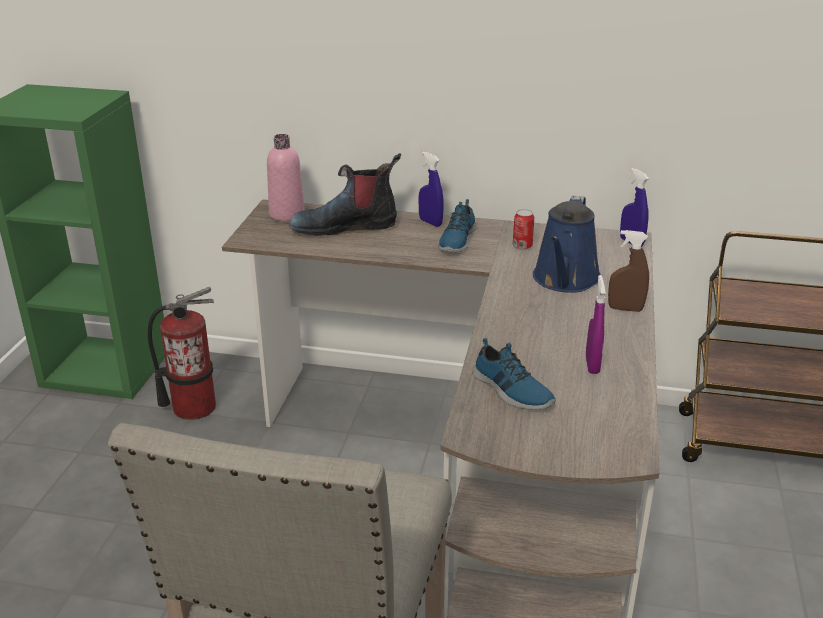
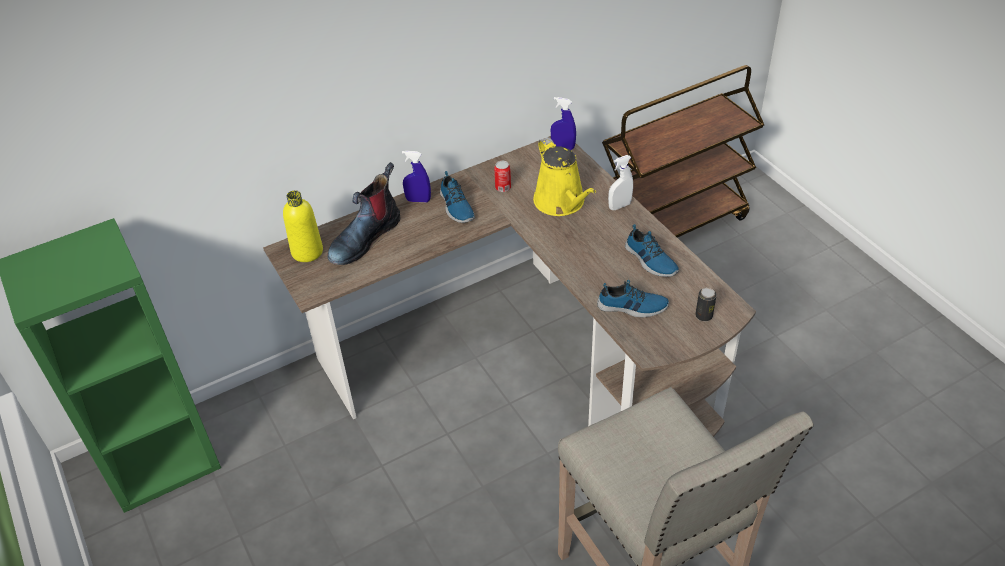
camera: 40 degrees left, 15 degrees up
(193, 407) = (279, 441): fire extinguisher -> none
(287, 214) = (307, 252): pink bottle -> yellow bottle
(565, 280) = (562, 202): blue watering can -> yellow watering can
(583, 441) = (703, 316): none -> can
(592, 365) = (650, 260): purple spray bottle -> shoe
(625, 309) = (619, 206): brown spray bottle -> white spray bottle

